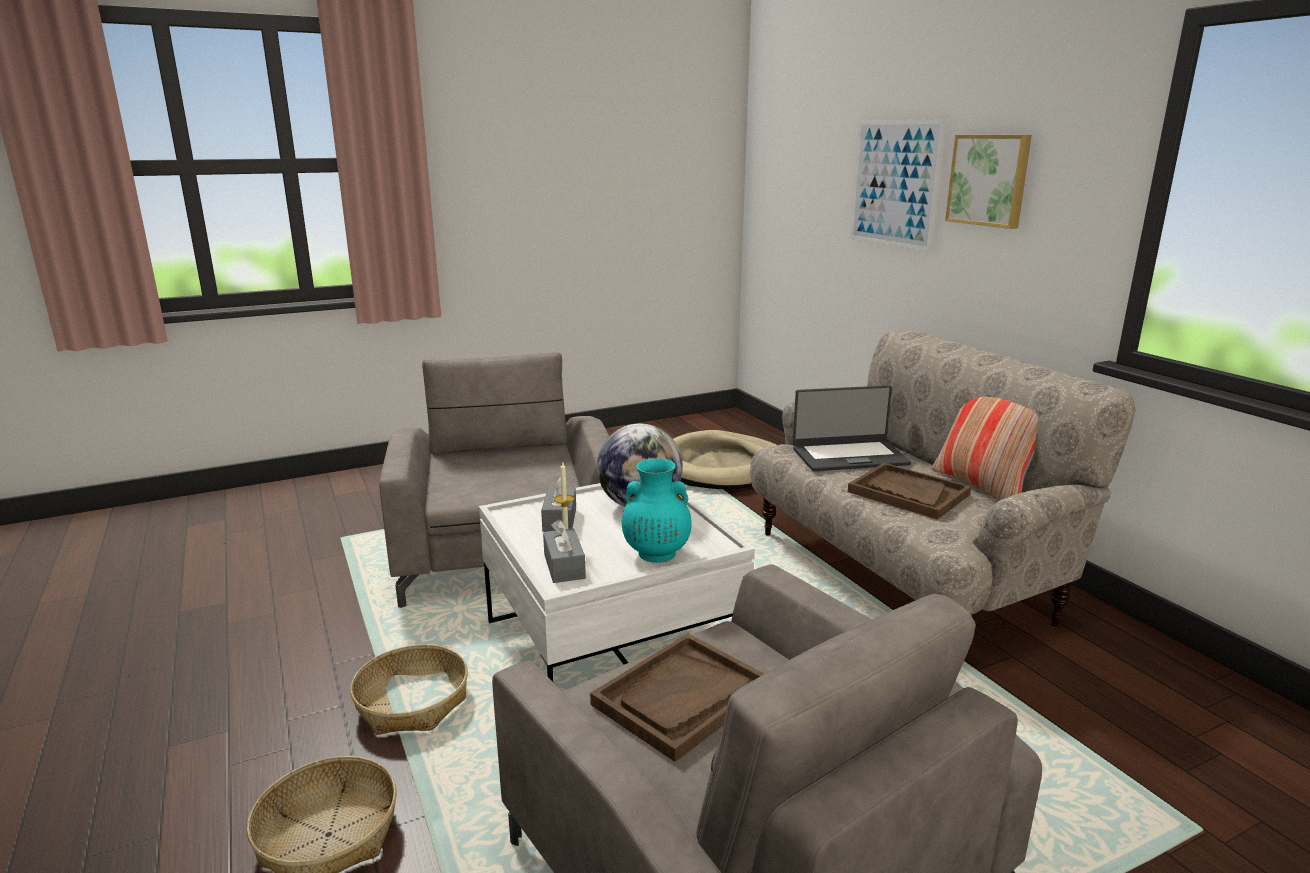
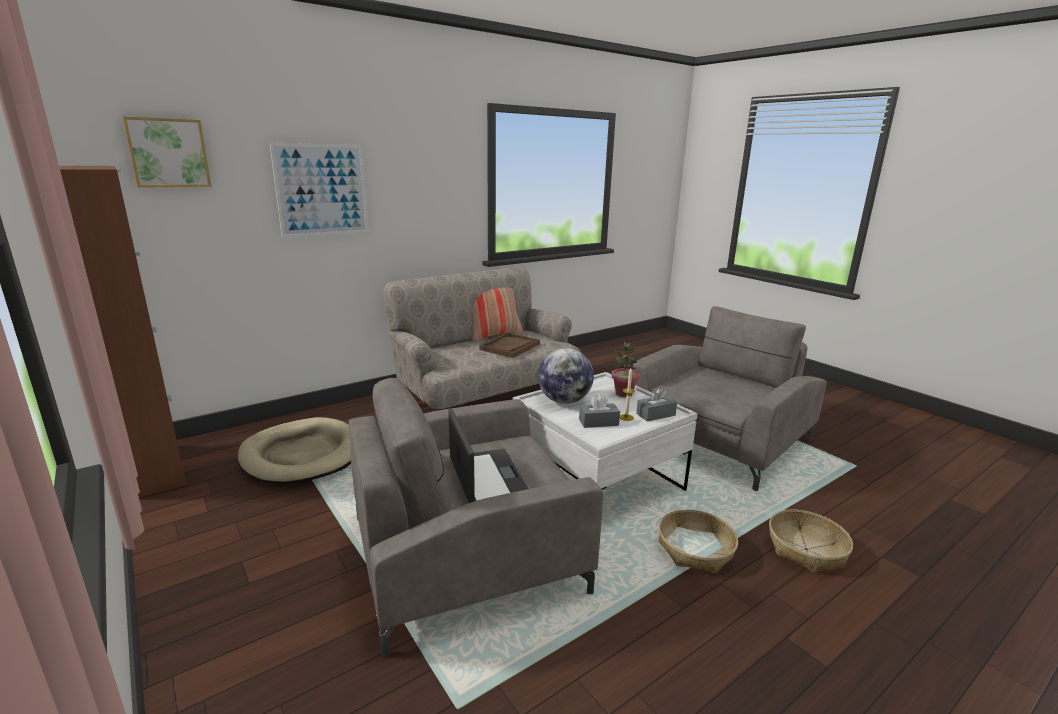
camera: 100 degrees left, 0 degrees up
(655, 554) = (623, 394): turquoise vase -> potted plant
(681, 697) = (718, 395): brown tray -> none
(702, 420) = (157, 470): none -> brown cabinet
(849, 456) = (457, 355): laptop -> laptop (487, 479)
(989, 180) = (403, 182): picture -> picture (168, 153)

